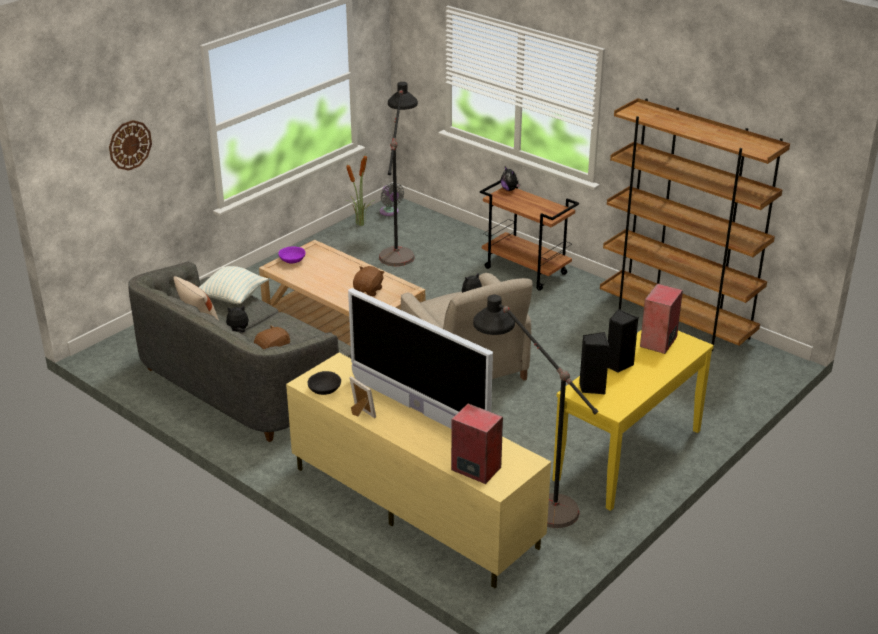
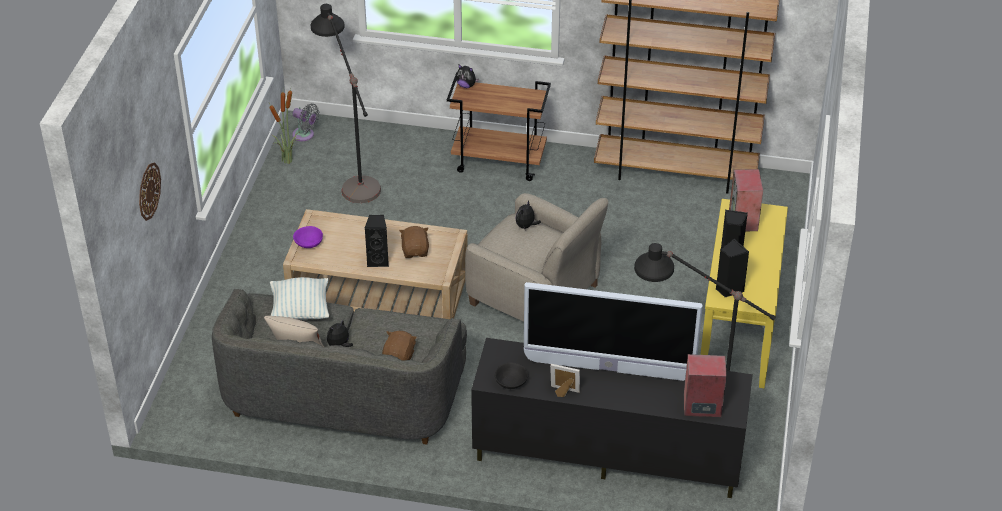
camera: 30 degrees left, 10 degrees up
(333, 287) = (378, 260): none -> black speaker
(413, 507) = (607, 454): beige tv stand -> black tv stand

